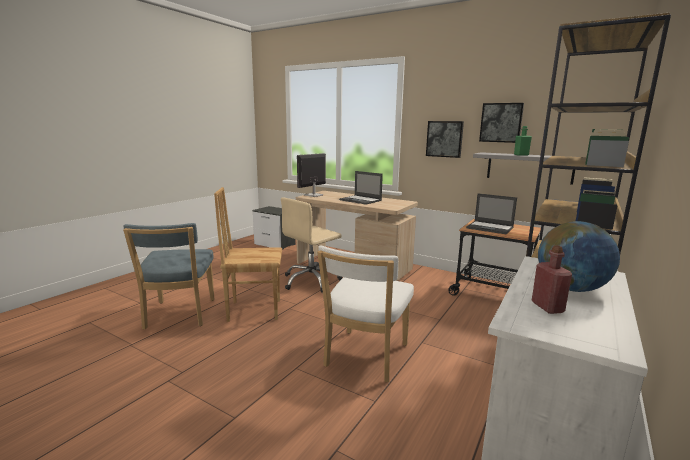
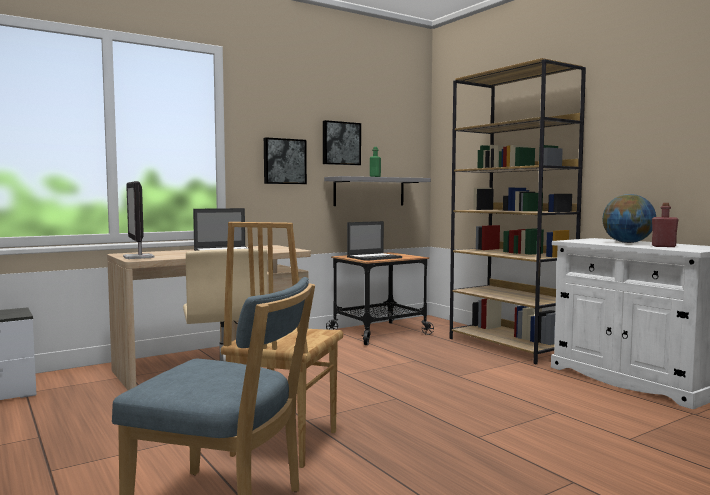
camera: 65 degrees left, 10 degrees down
(364, 357) = (474, 402): white chair -> none

